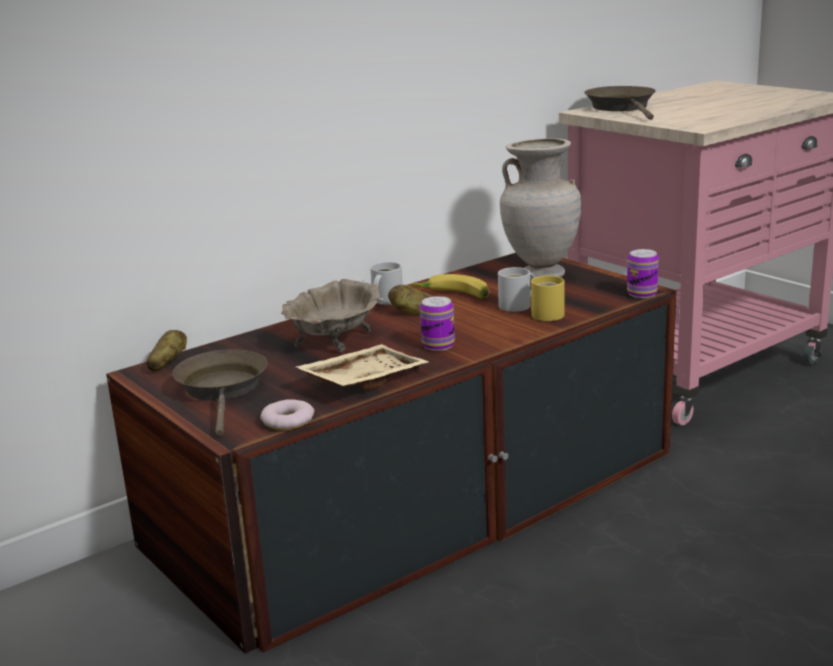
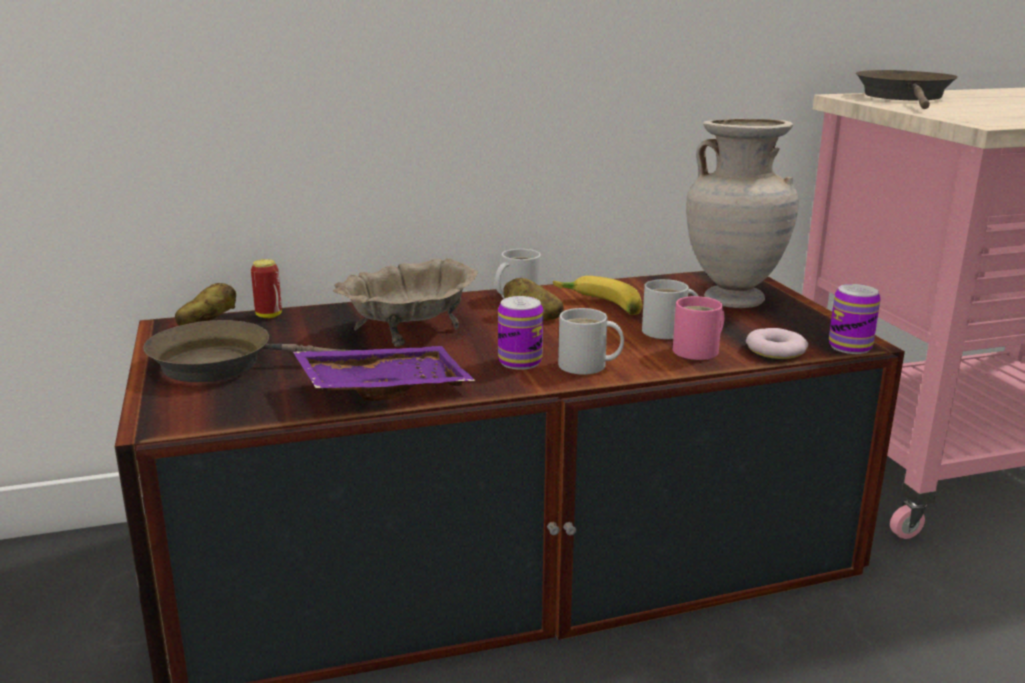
camera: 20 degrees right, 0 degrees up
(210, 350) = (269, 315): none -> can
(223, 390) = (223, 364): brown frying pan -> brown frying pan turned 105 degrees counterclockwise
(287, 420) = (240, 419): donut -> donut (775, 350)
(362, 380) = (383, 387): beige tray -> purple tray
(486, 339) = (587, 366): none -> white mug
(550, 314) = (700, 351): yellow mug -> pink mug

